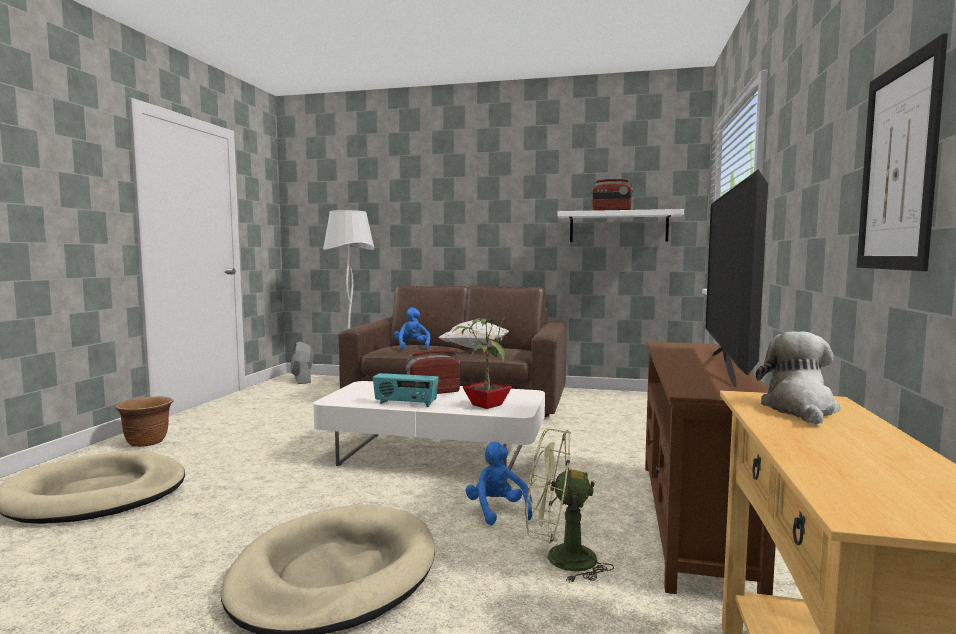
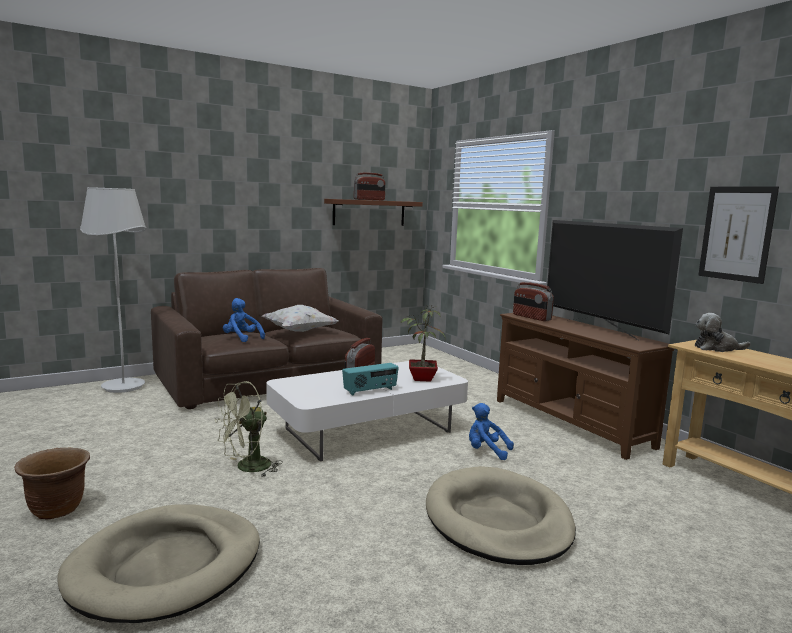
camera: 45 degrees left, 5 degrees up
(302, 380) = (50, 396): grey fan -> none
(559, 560) = (565, 464): green fan -> green fan (247, 468)
(618, 226) = (369, 212): white shelf -> brown shelf
(674, 348) = (531, 317): none -> radio
(799, 409) = (717, 348): plush toy -> plush toy turned 60 degrees counterclockwise

